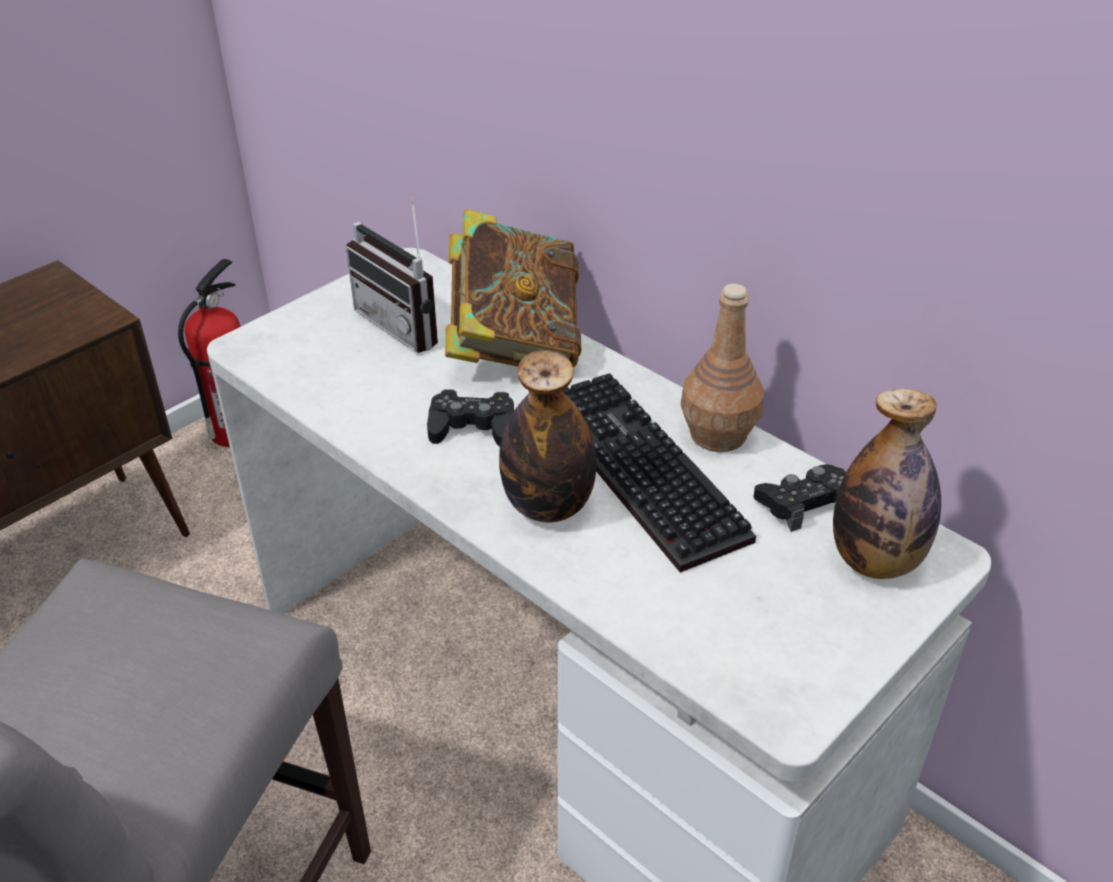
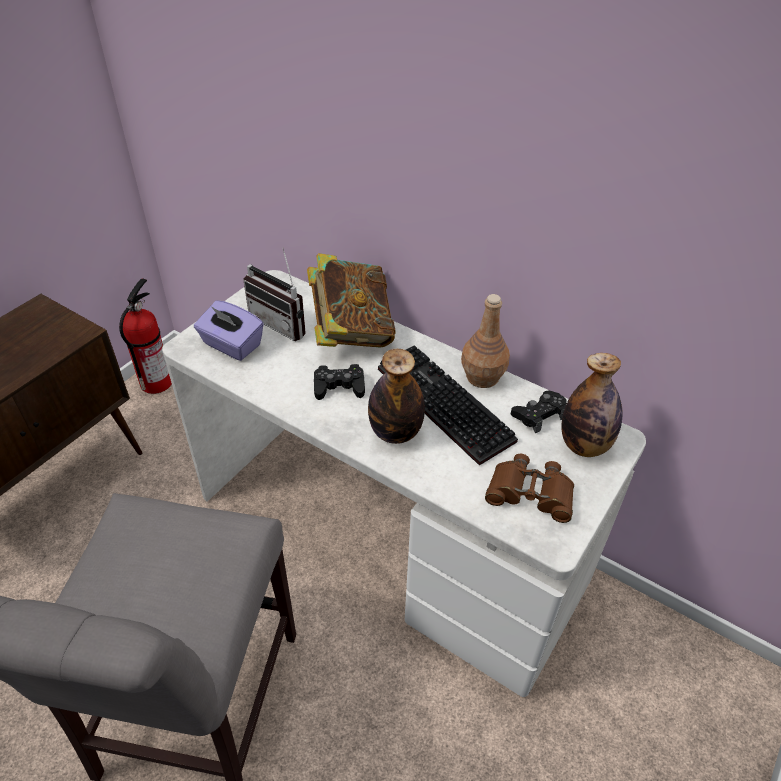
camera: 10 degrees left, 5 degrees up
(316, 350) = (231, 345): none -> purple tissue box
(760, 627) = (530, 493): none -> brown binoculars

